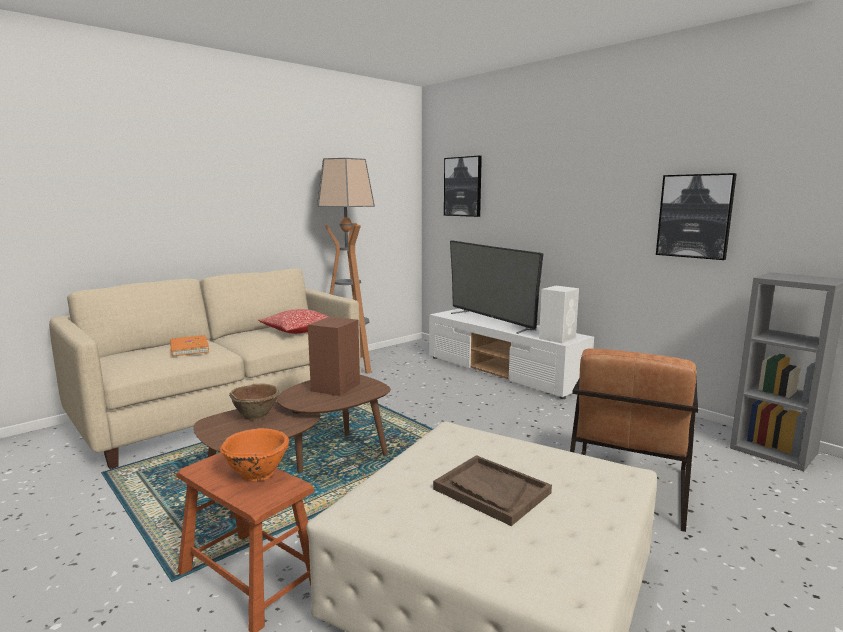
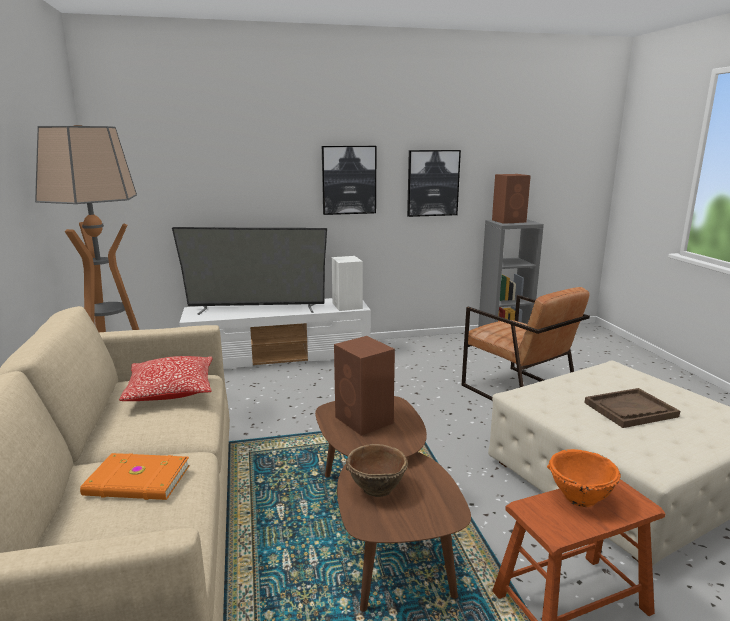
camera: 60 degrees left, 5 degrees up
(463, 186) = (168, 158): picture -> picture (349, 180)
(797, 277) = (509, 221): none -> brown speaker

